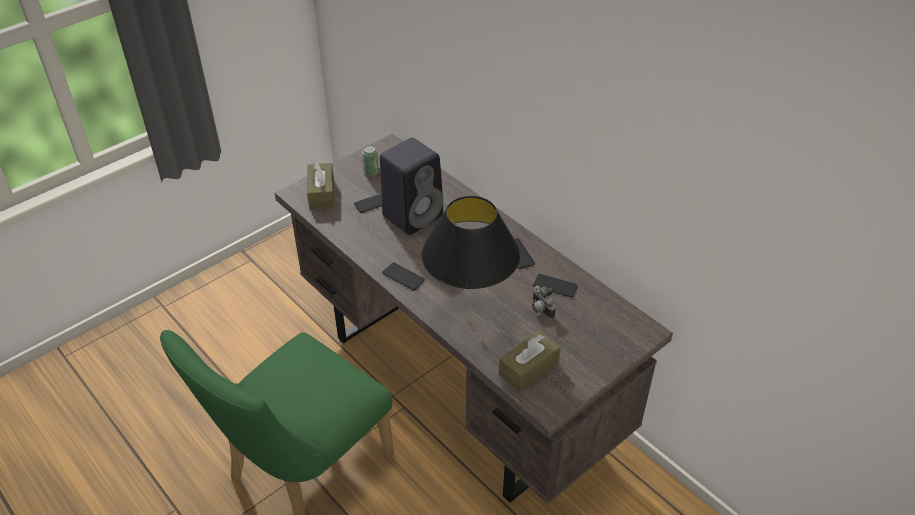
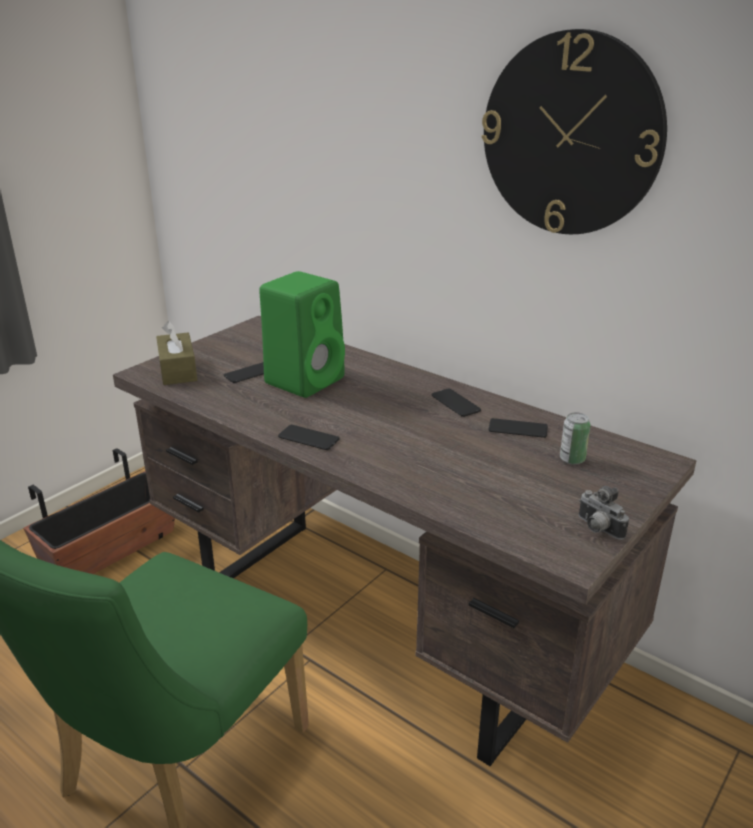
camera: 10 degrees left, 15 degrees down
(272, 296) = (110, 550): none -> planter
(371, 172) = (239, 347): can -> can (572, 459)
(414, 215) = (306, 379): black speaker -> green speaker
(470, 323) = (419, 476): black table lamp -> none
(528, 368) = (523, 518): brown tissue box -> none
(540, 309) = (509, 454): camera -> camera (597, 529)
(605, 97) = (571, 135): none -> wall clock

